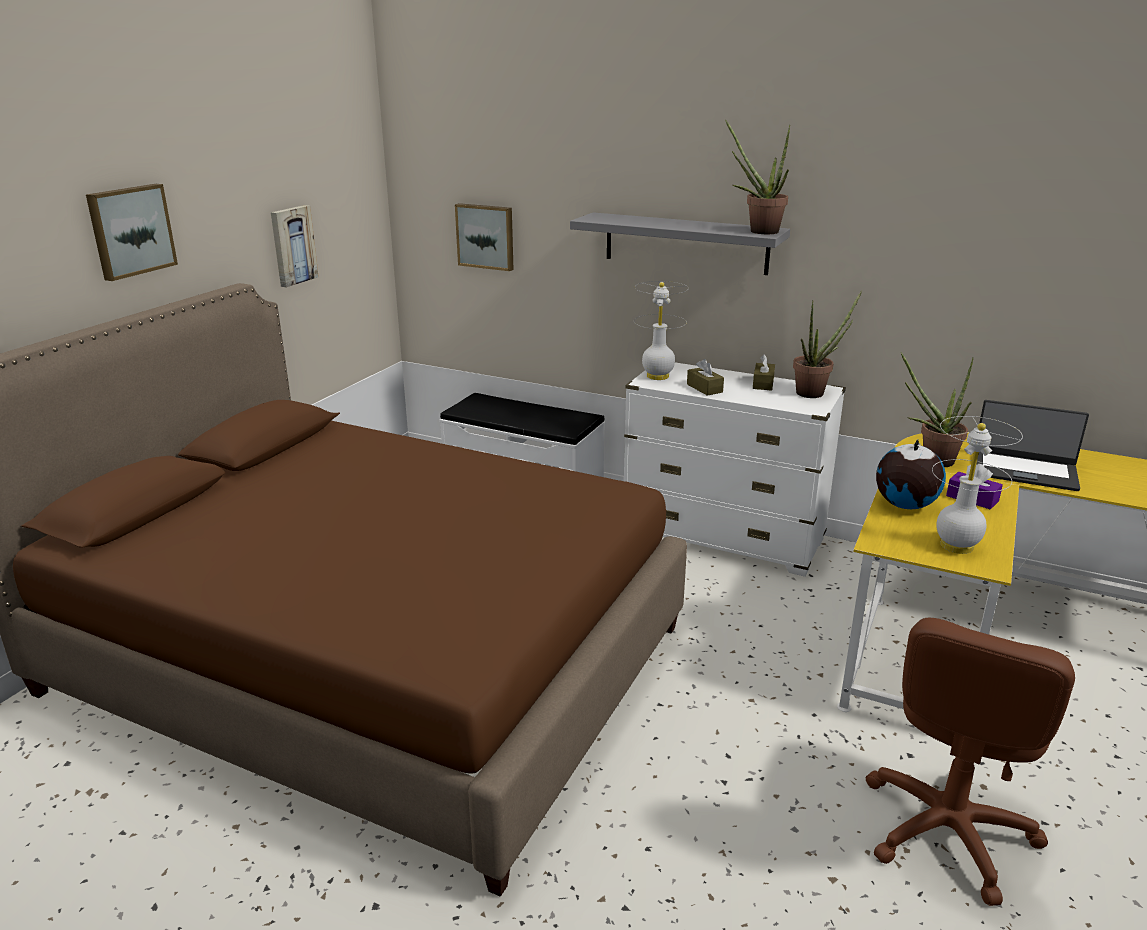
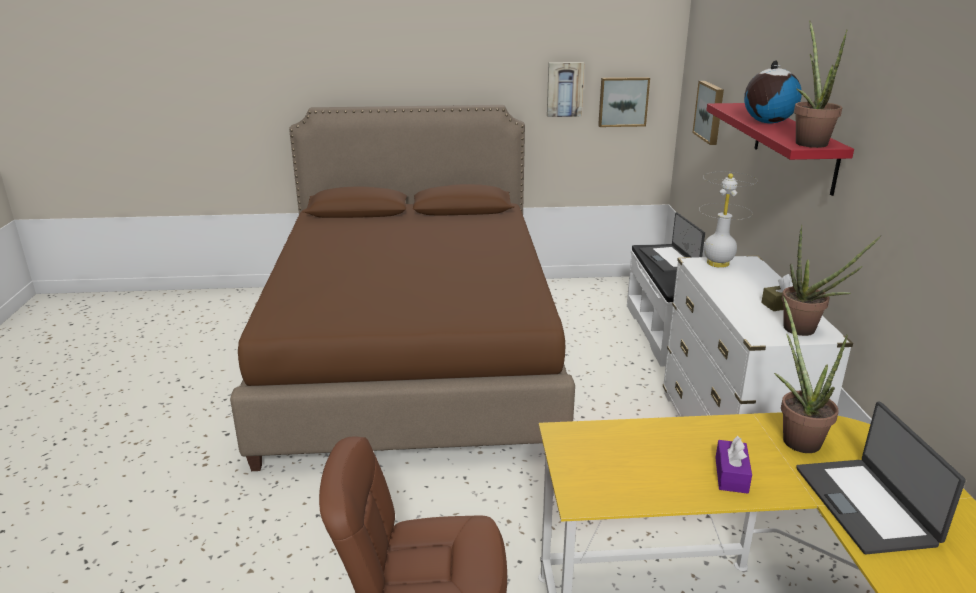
camera: 60 degrees right, 0 degrees up
(130, 231) = (431, 56): picture -> picture (623, 101)
(501, 409) = (669, 259): none -> laptop
(685, 243) = (794, 146): grey shelf -> red shelf
(704, 388) = (724, 284): brown tissue box -> none
(904, 505) = (659, 436): globe -> globe (767, 122)
(957, 546) = (605, 477): white table lamp -> none

